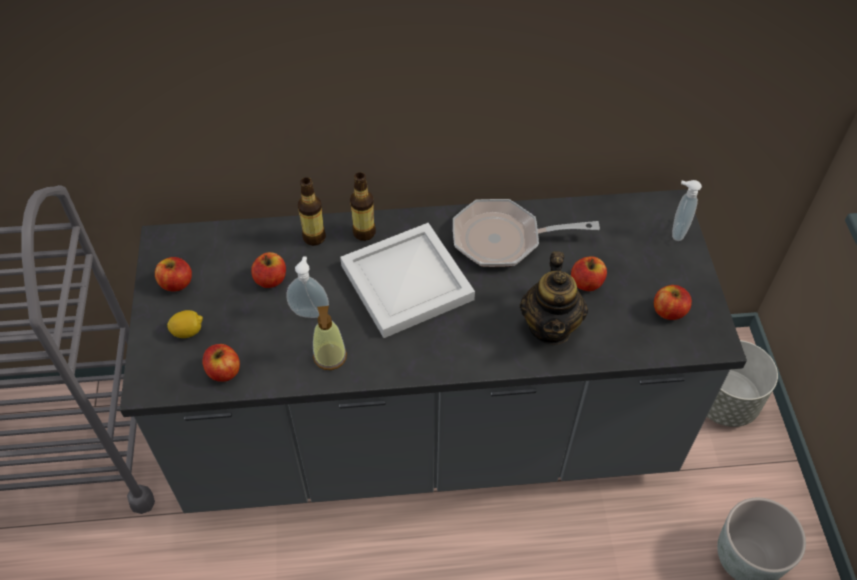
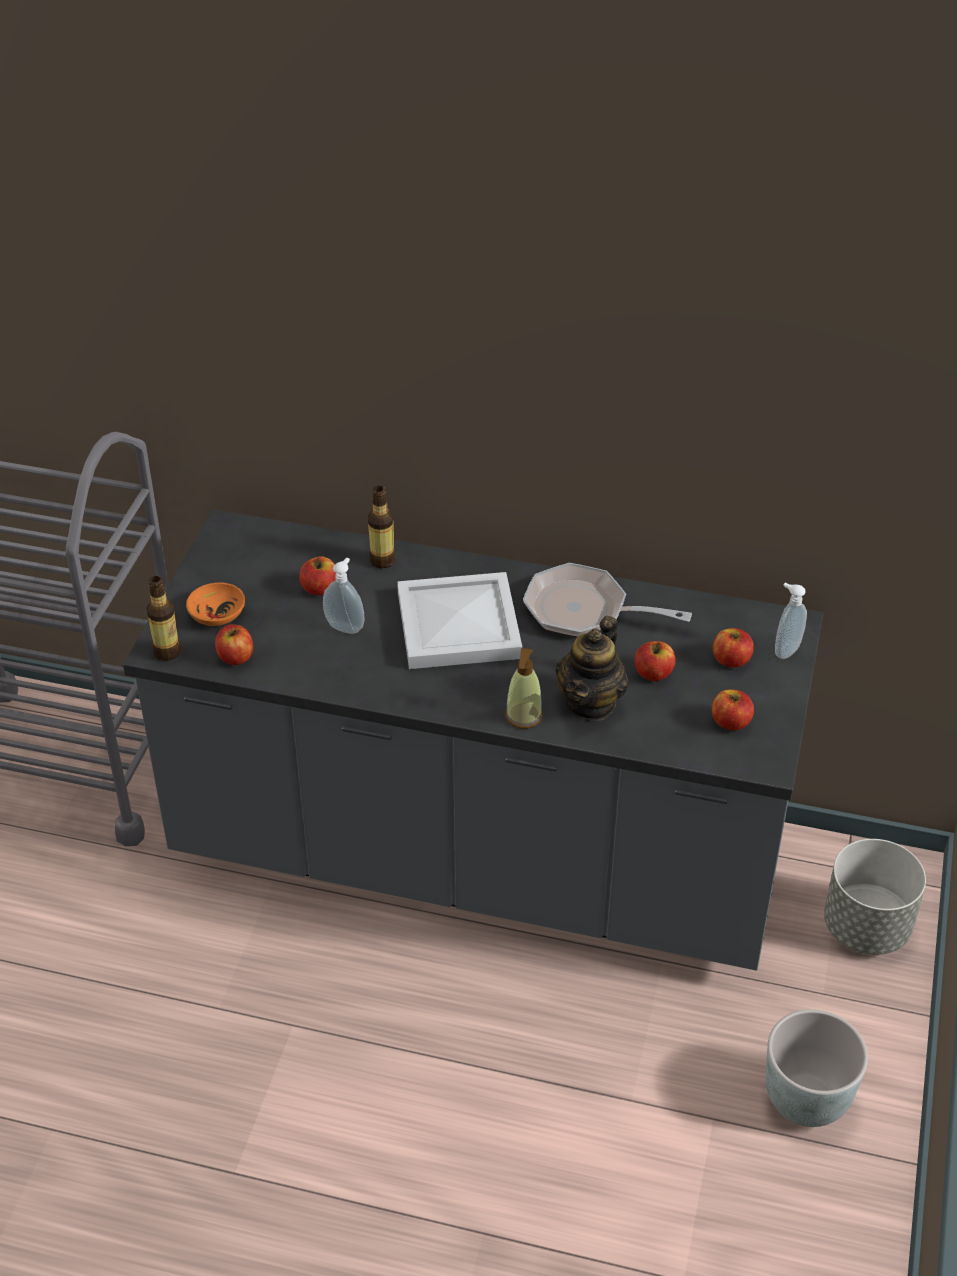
camera: 20 degrees right, 10 degrees down
(176, 283) = (224, 569): apple -> apple (731, 660)
(188, 331) = (216, 614): lemon -> orange bowl
(330, 357) = (346, 671): soap dispenser -> soap dispenser (523, 716)
(364, 232) = (437, 568): bottle -> bottle (167, 652)

